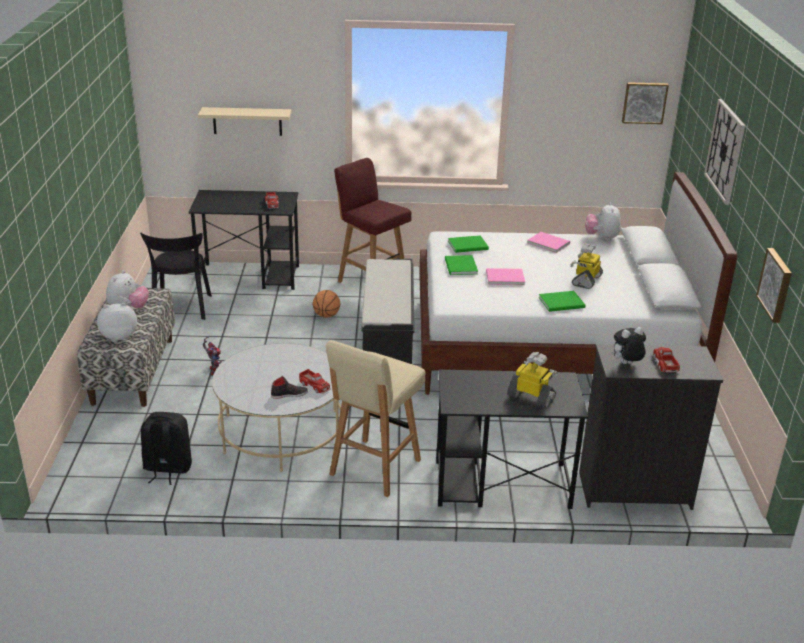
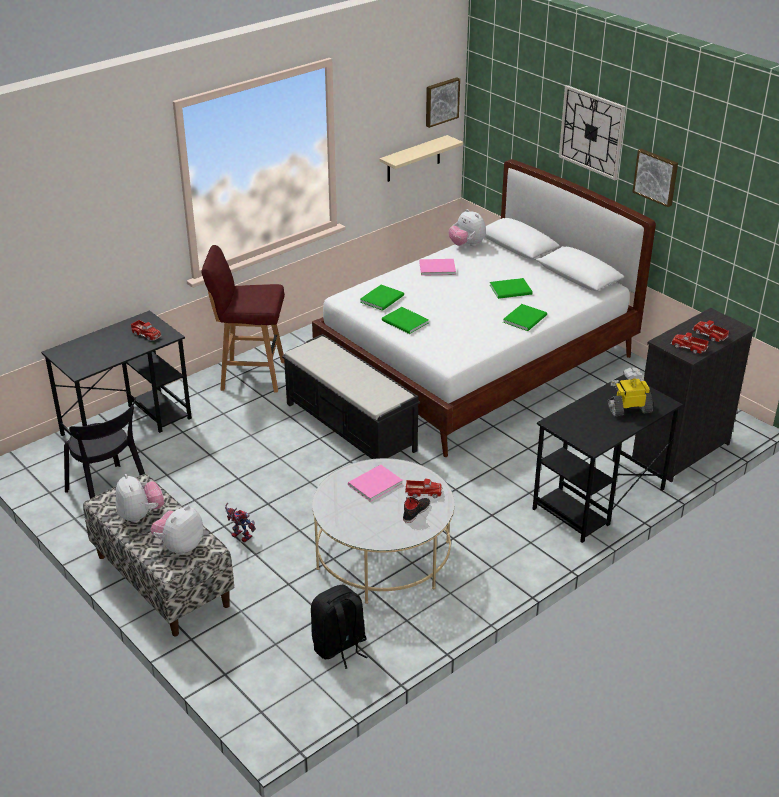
camera: 40 degrees left, 5 degrees up
(247, 121) = (83, 251): beige shelf -> beige shelf (413, 159)
(326, 315) = (261, 429): basketball -> none
(374, 468) = (497, 542): beige stool -> none
(504, 277) = (452, 316): pink book -> pink book (373, 484)
(586, 280) = (512, 290): toy robot -> green book
(626, 364) = (688, 347): plush toy -> toy truck
(776, 285) = (733, 236): picture -> picture (656, 177)

